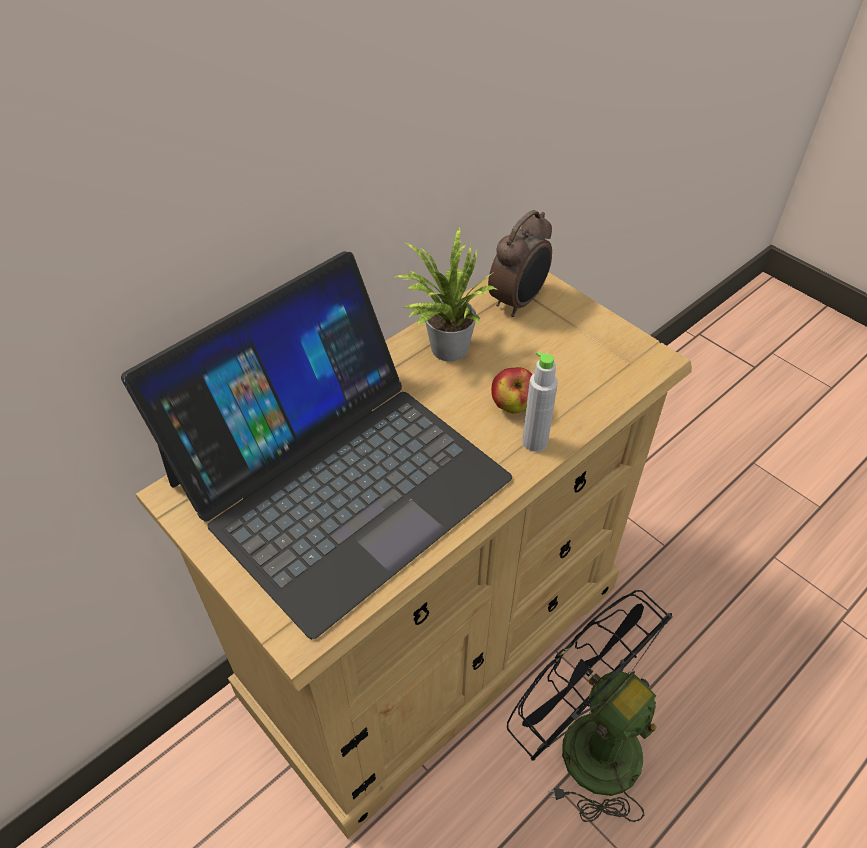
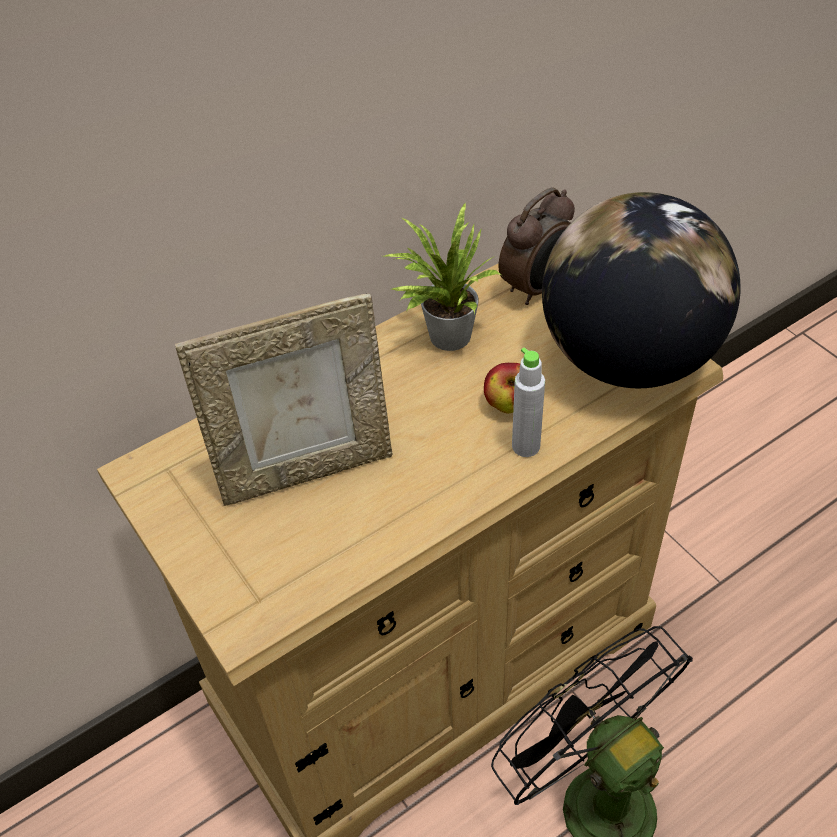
camera: 10 degrees right, 0 degrees up
(338, 478) = (306, 469): laptop -> picture frame
(609, 359) = (628, 359): none -> globe

